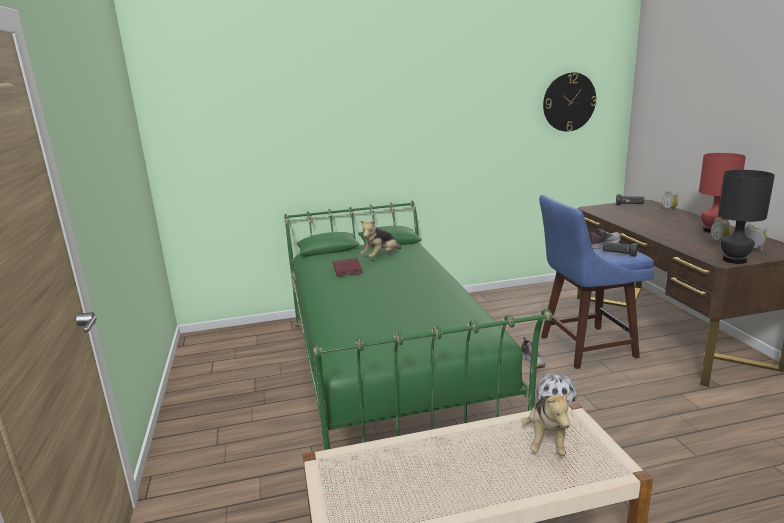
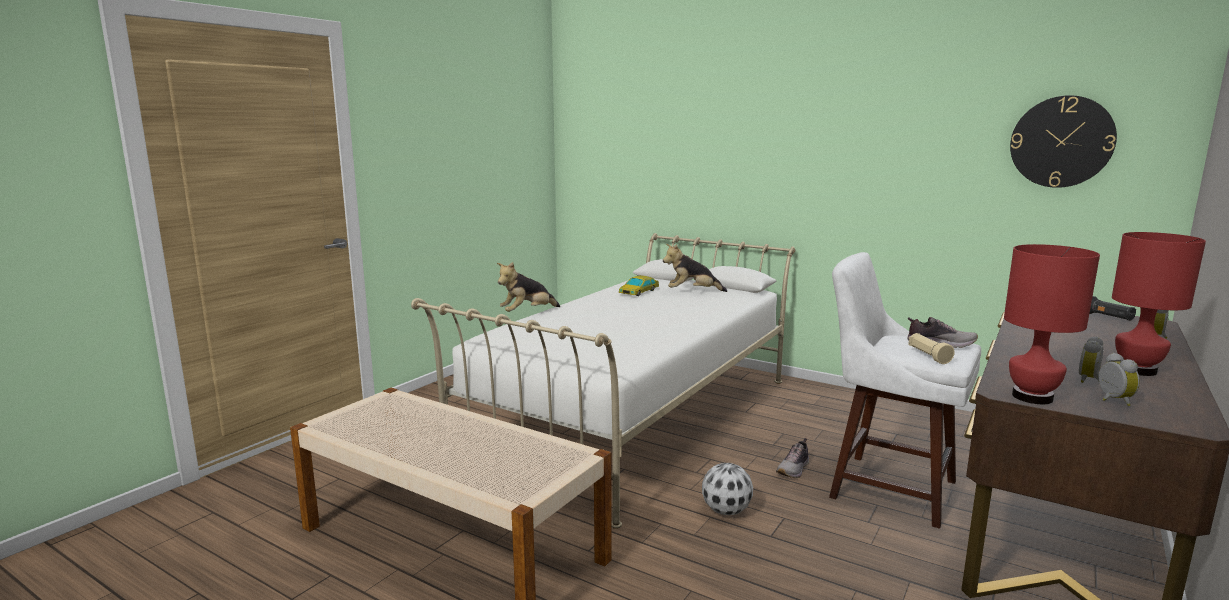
camera: 45 degrees right, 5 degrees down
(347, 269) = (639, 291): red book -> toy car
(387, 378) = (634, 419): green bed -> white bed
(546, 440) = (521, 456): plush toy -> plush toy (527, 313)
(584, 347) = (887, 487): blue stool -> white stool
(619, 254) = (928, 356): black flashlight -> beige flashlight
(734, 260) = (1032, 397): black table lamp -> red table lamp

